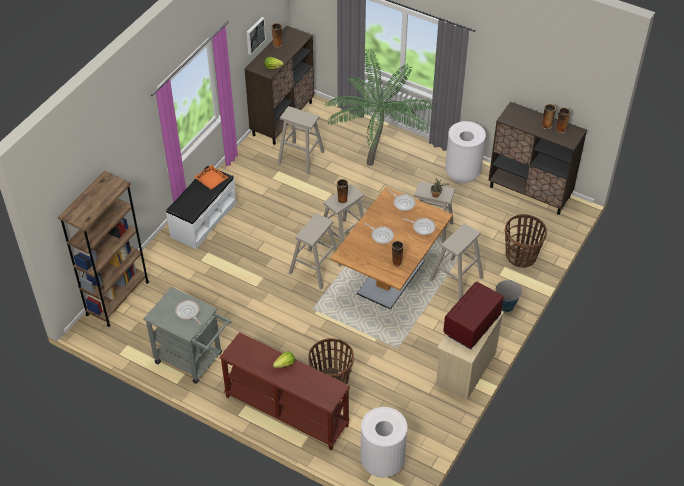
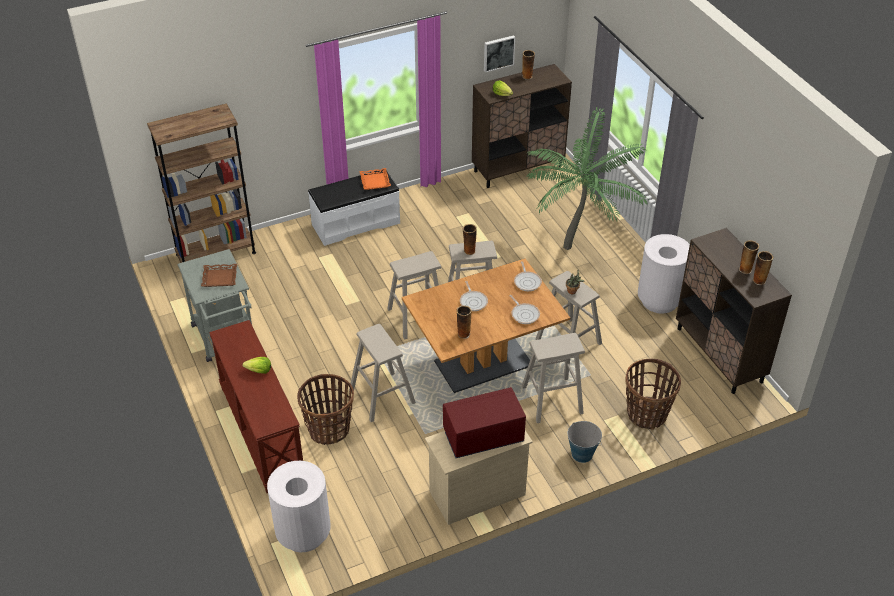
camera: 35 degrees right, 5 degrees down
(188, 312) = (219, 278): frying pan -> brown tray
(300, 157) = (501, 211): beige stool -> beige stool (382, 396)

